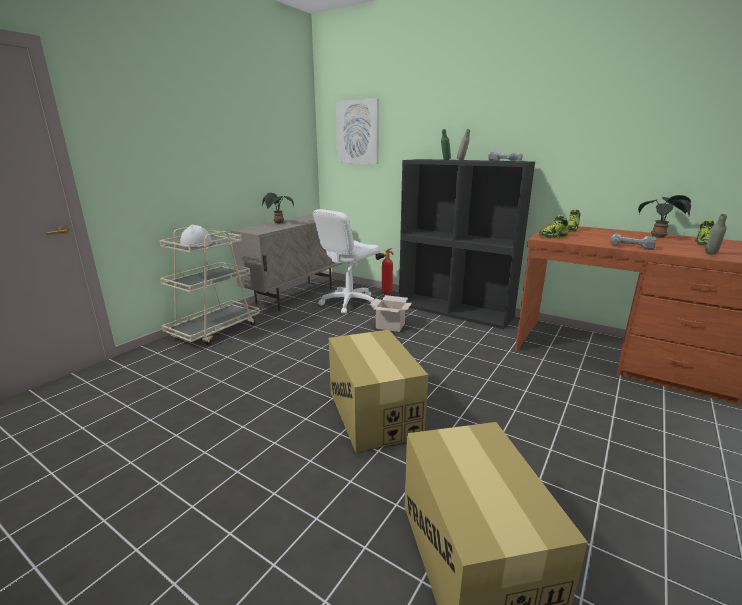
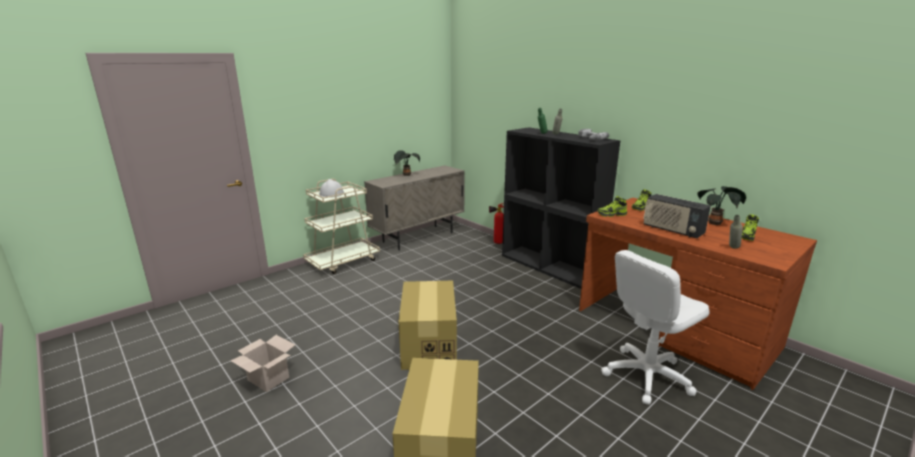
camera: 15 degrees right, 0 degrees up
(349, 302) = (460, 248): white office chair -> white office chair (646, 375)
(358, 132) = (482, 98): picture -> none
(389, 326) = (482, 274): cardboard box -> cardboard box (267, 378)
(631, 245) = (672, 230): power drill -> radio

